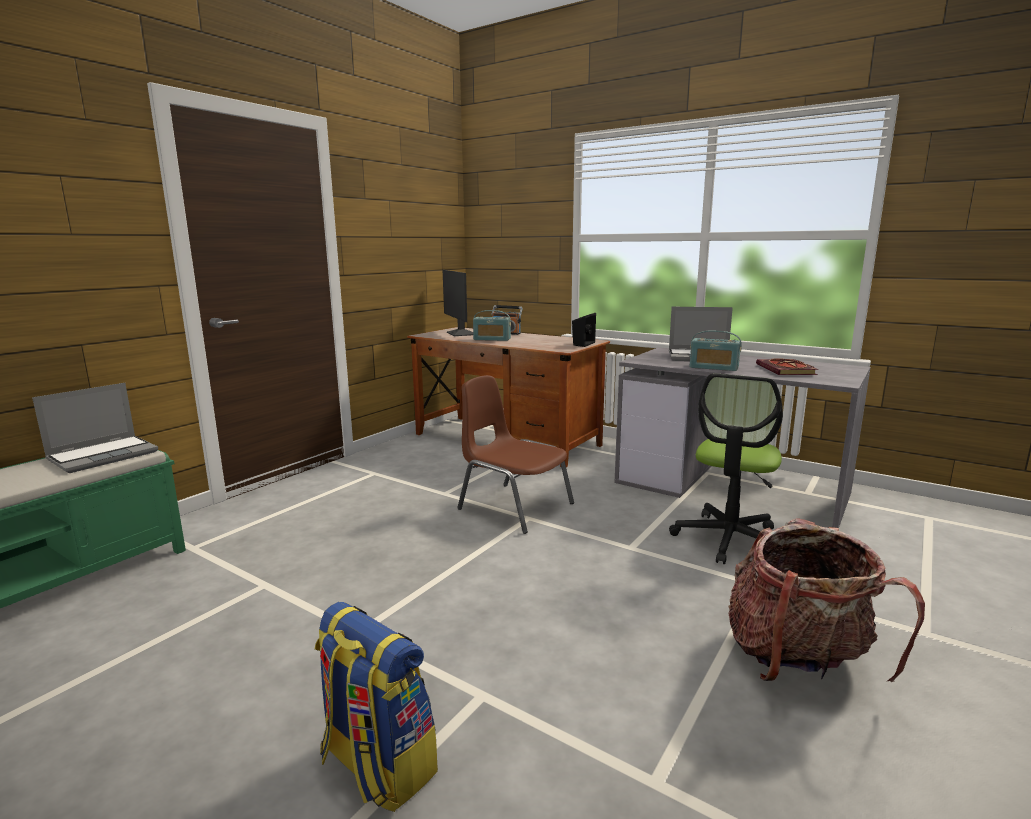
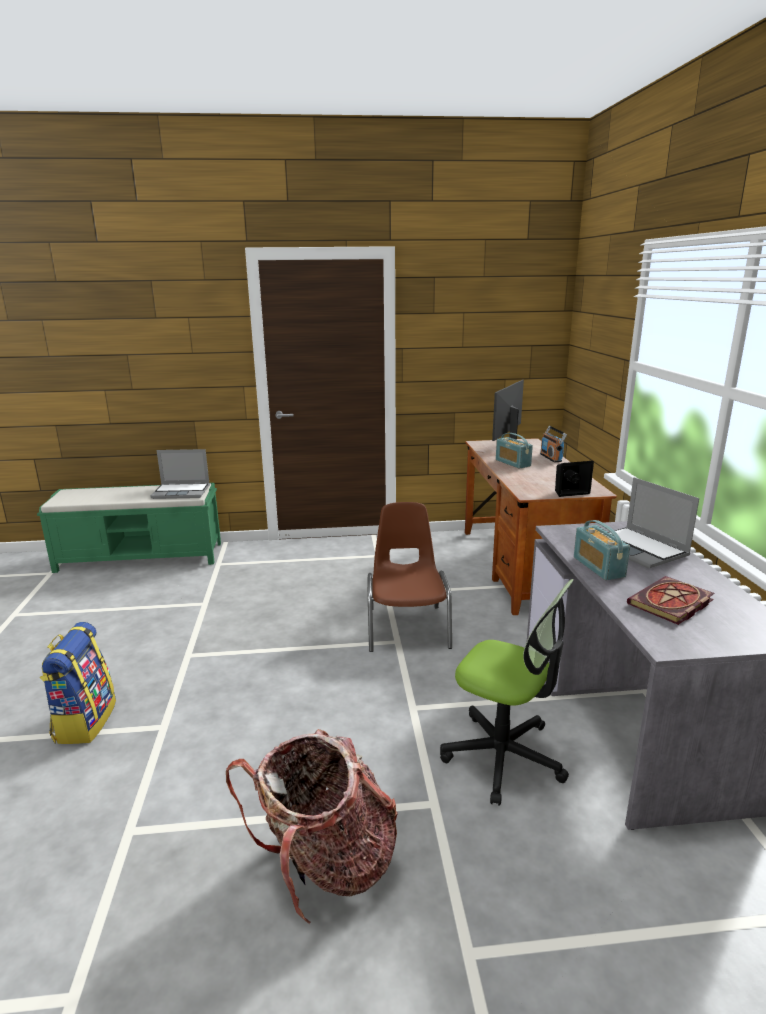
camera: 50 degrees right, 5 degrees up
(729, 539) = (503, 756): office chair -> office chair turned 135 degrees counterclockwise

